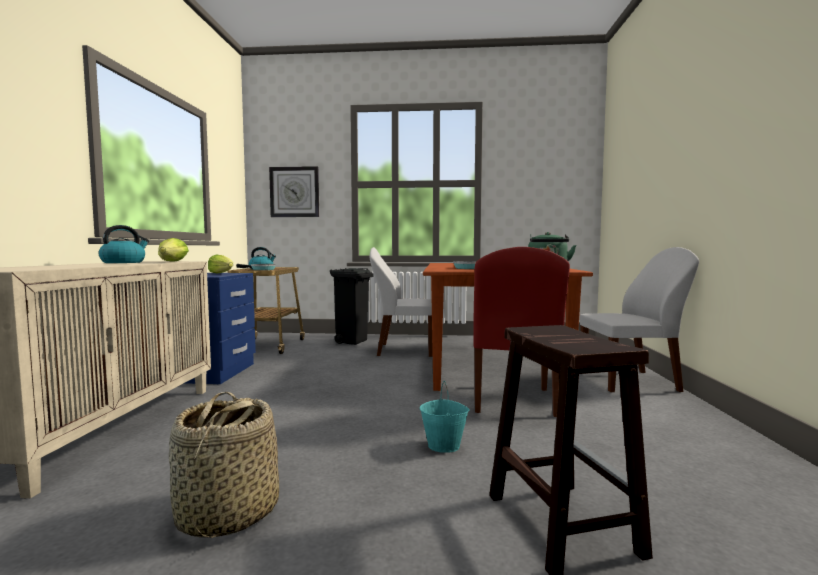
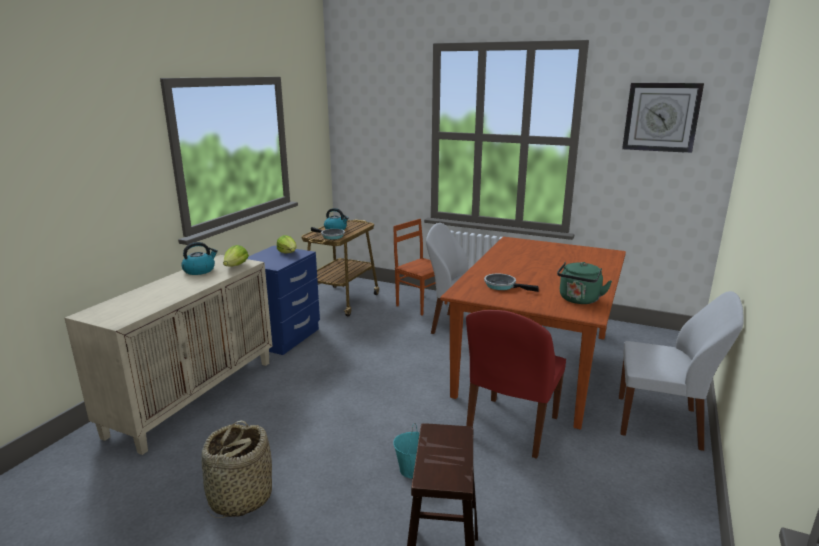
camera: 20 degrees right, 15 degrees up
(294, 192) = (375, 139): wall clock -> wall clock (661, 117)
(352, 341) = (421, 304): black trash can -> brown chair

